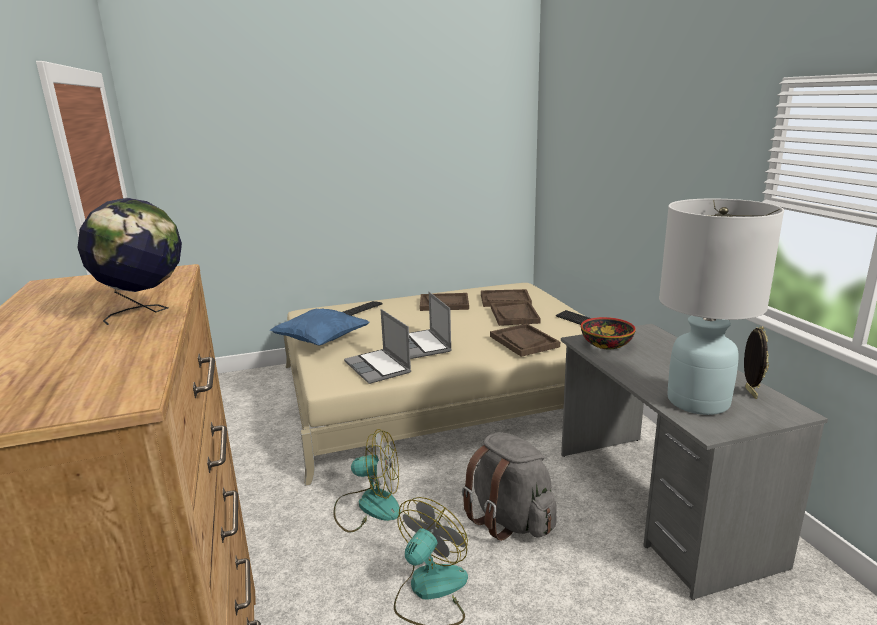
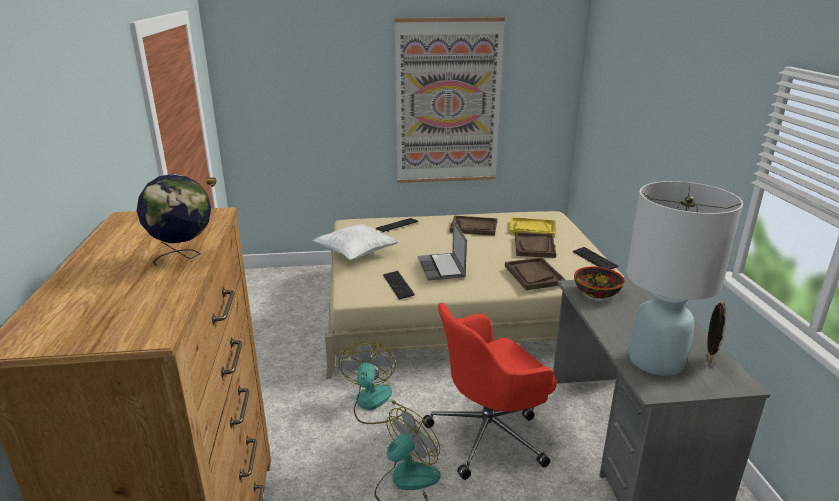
camera: 10 degrees right, 5 degrees up
(322, 341) = (356, 254): blue pillow -> white pillow
(368, 506) = (373, 404): fan -> fan turned 105 degrees counterclockwise
(378, 368) = (398, 286): laptop -> keyboard
(402, 175) = (448, 103): none -> picture
(505, 300) = (531, 229): brown tray -> yellow tray
(510, 520) = (489, 434): grey backpack -> red office chair

